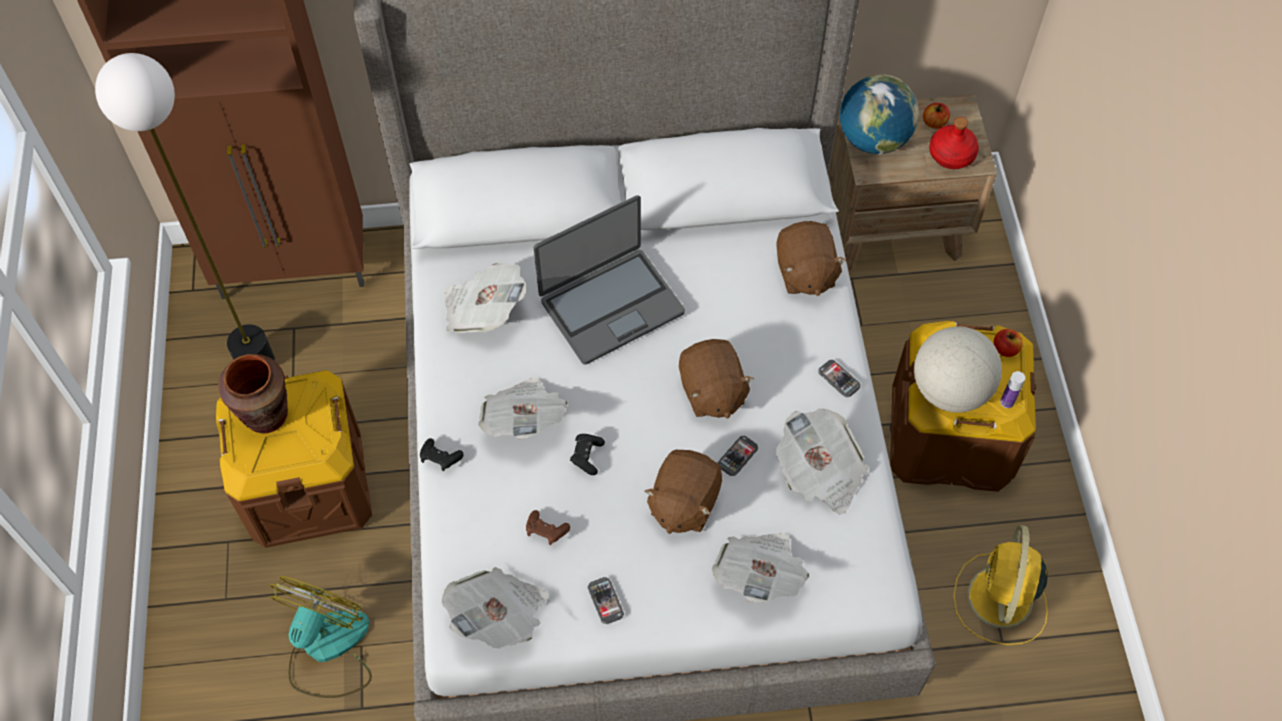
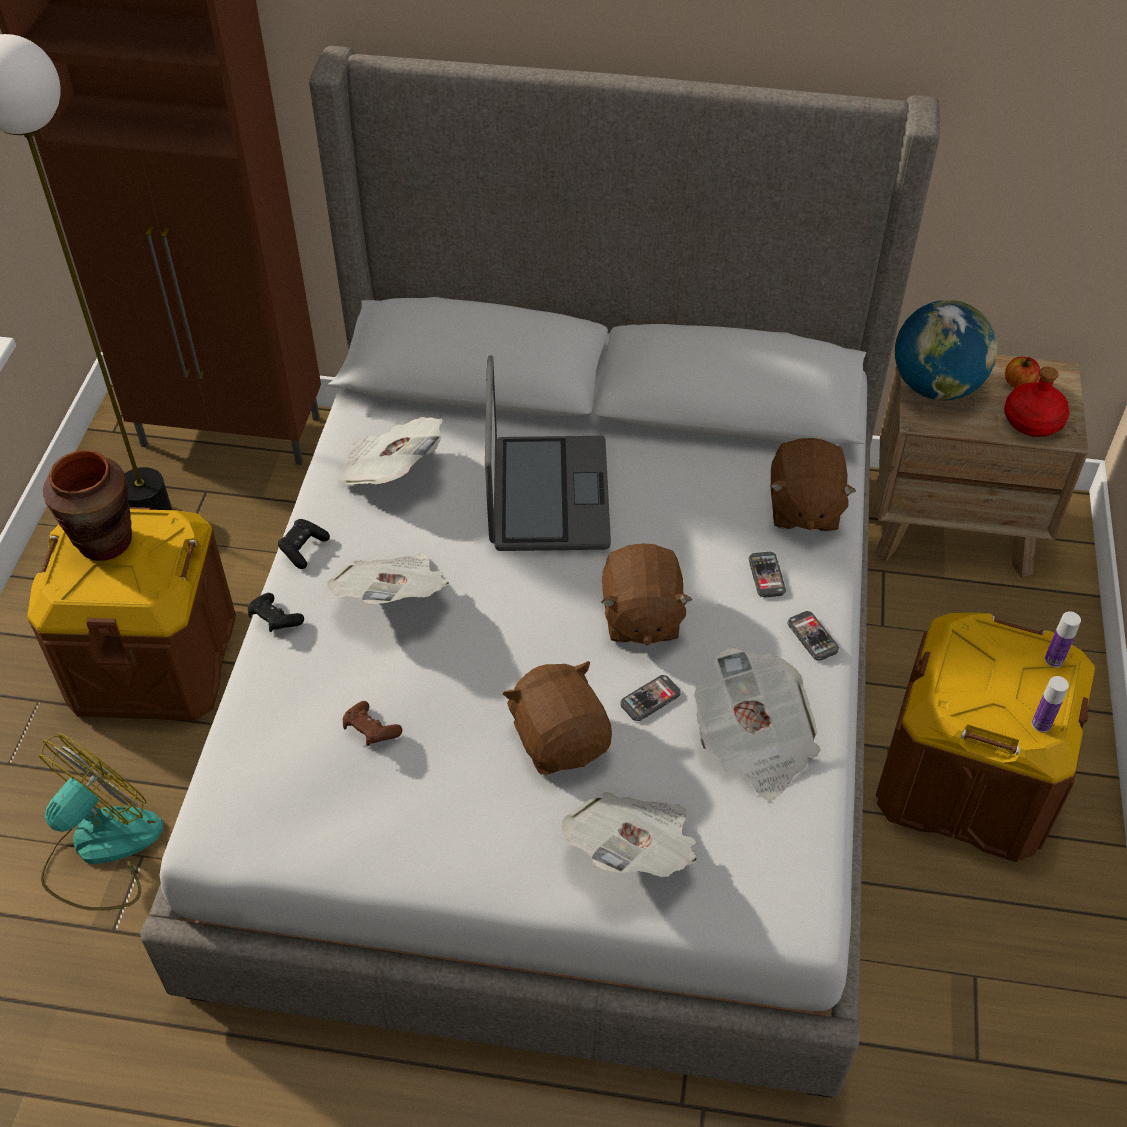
camera: 15 degrees right, 10 degrees down
(500, 616) = (273, 819): newspaper -> none
(587, 456) = (455, 655): black game controller -> black game controller (303, 549)
(605, 601) = (416, 834): phone -> phone (766, 576)
(611, 305) = (547, 495): laptop -> laptop turned 75 degrees counterclockwise
(683, 503) = (560, 739): brown plush toy -> brown plush toy turned 120 degrees clockwise
(949, 390) = (964, 693): globe -> none
(999, 600) = (986, 1003): yellow fan -> none
(1005, 349) = (1054, 660): apple -> bottle

